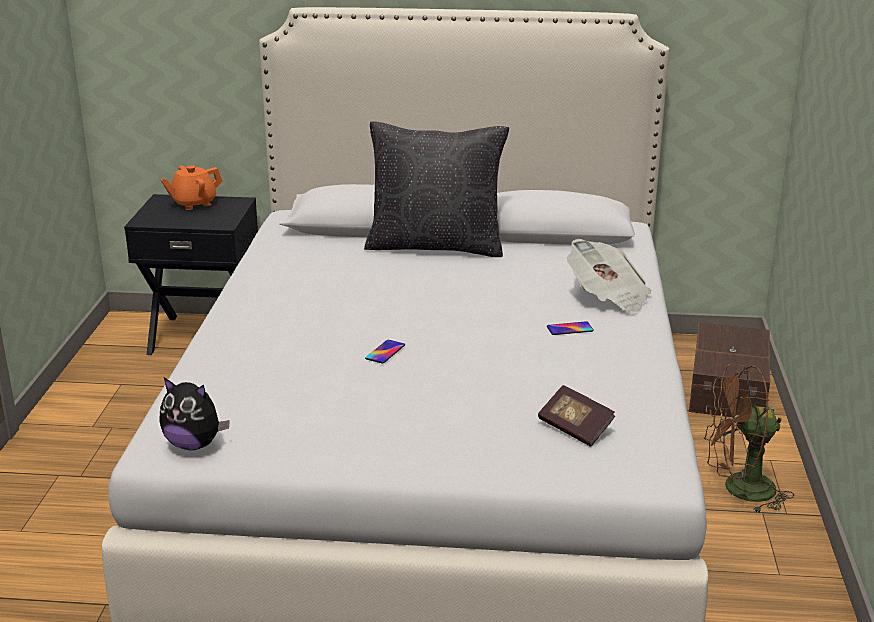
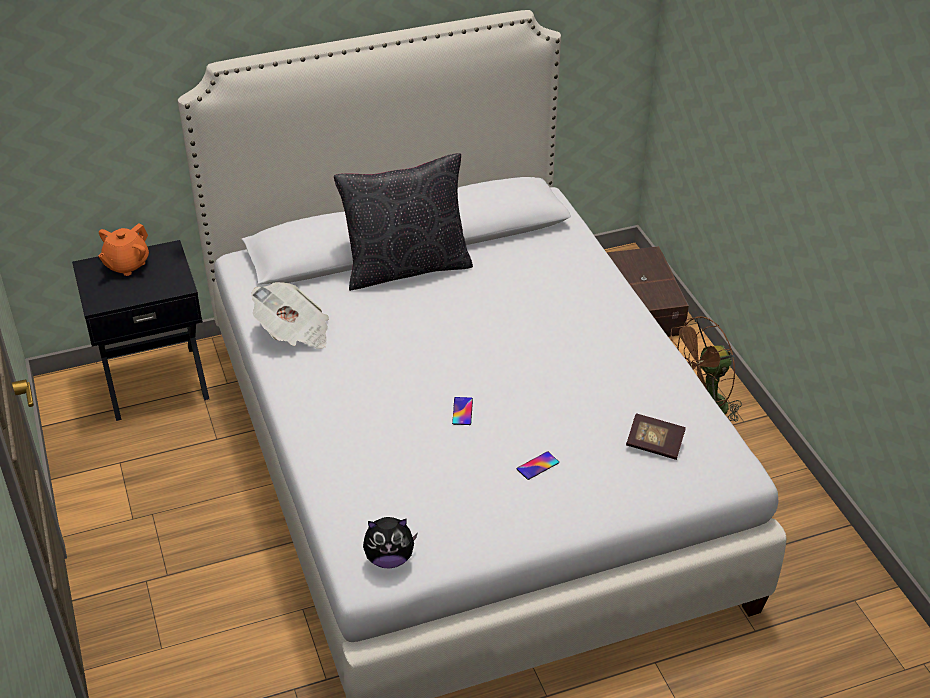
camera: 25 degrees left, 15 degrees up
(570, 329) = (582, 339): phone -> phone (537, 466)
(608, 297) = (588, 293): newspaper -> newspaper (294, 332)

